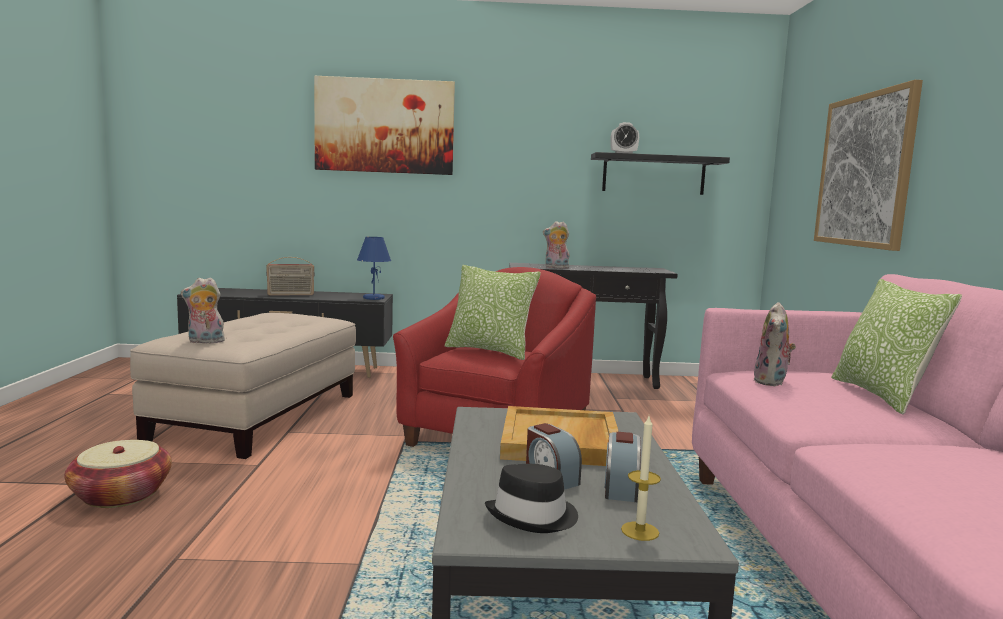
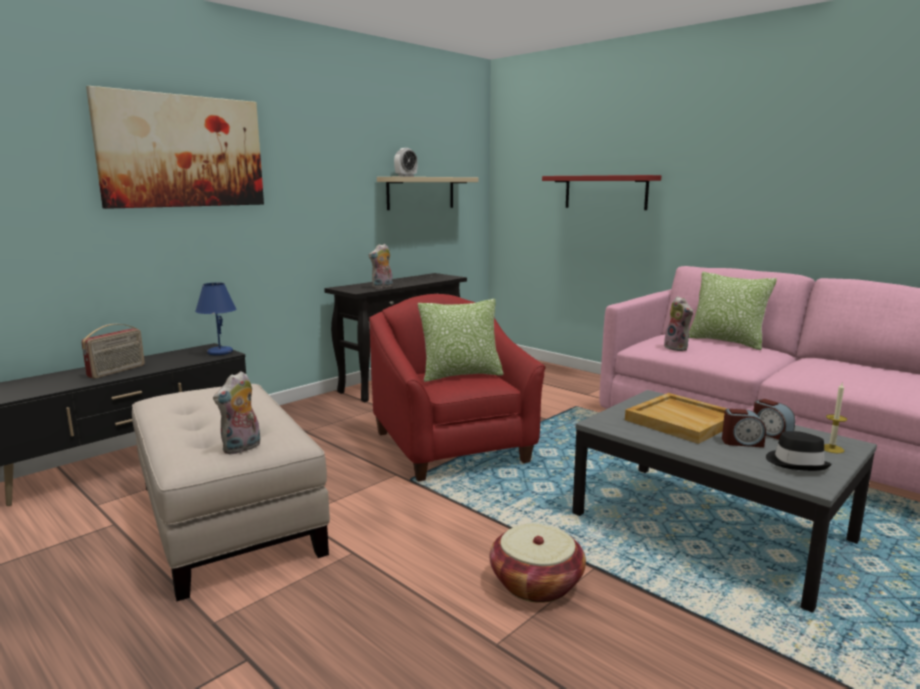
camera: 45 degrees left, 5 degrees up
(121, 495) = (312, 642): basket -> basket (536, 583)
(653, 174) = (421, 193): black shelf -> beige shelf
(864, 170) = (605, 192): picture -> red shelf

